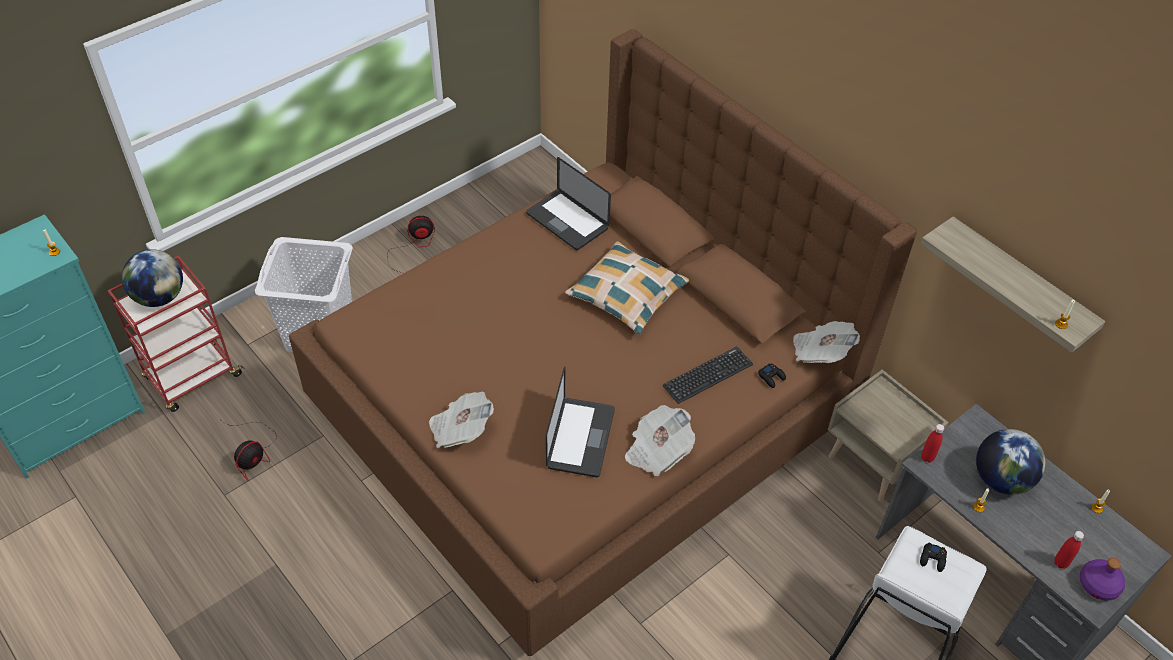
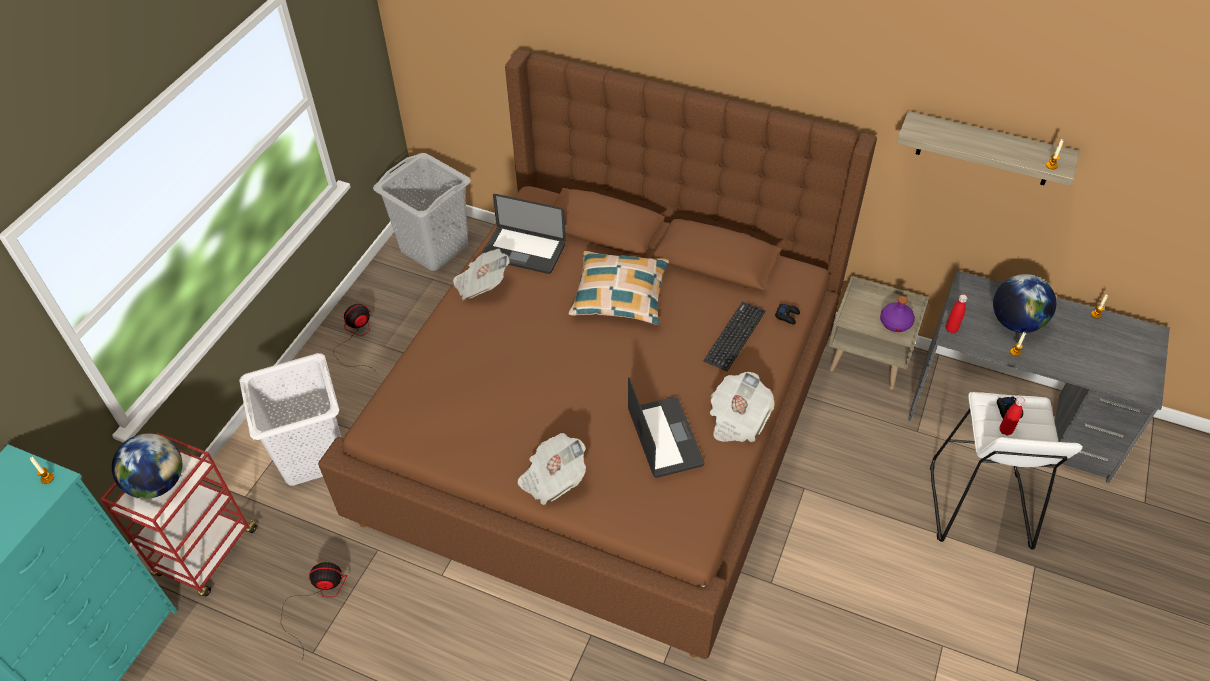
camera: 25 degrees left, 0 degrees up
(253, 453) = (317, 599): fan -> fan turned 105 degrees counterclockwise
(529, 192) = (434, 247): none -> grey laundry basket
(821, 352) = (811, 278): newspaper -> newspaper (481, 285)
(1060, 563) = (1101, 369): red bottle -> red bottle (1005, 430)
(1098, 585) = (1138, 374): purple bottle -> purple bottle (896, 323)

